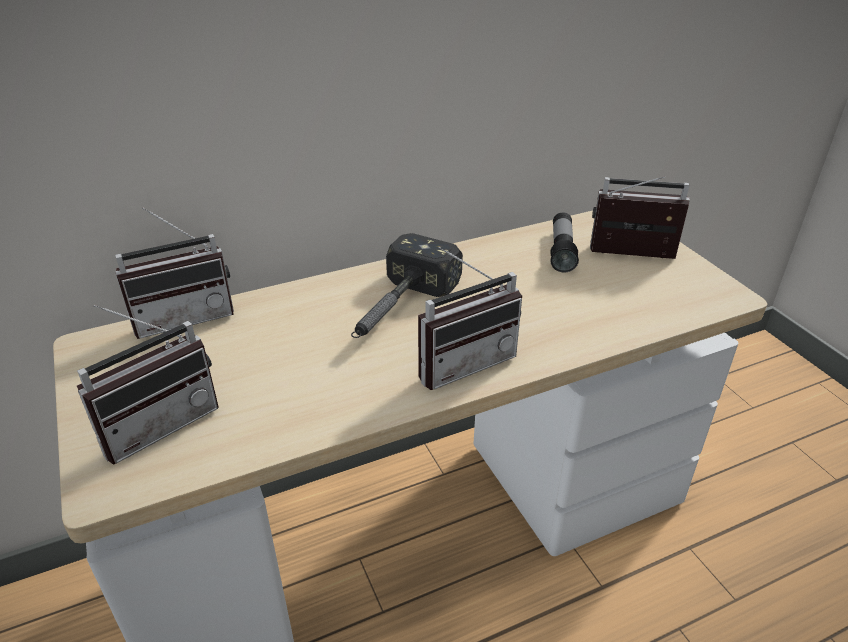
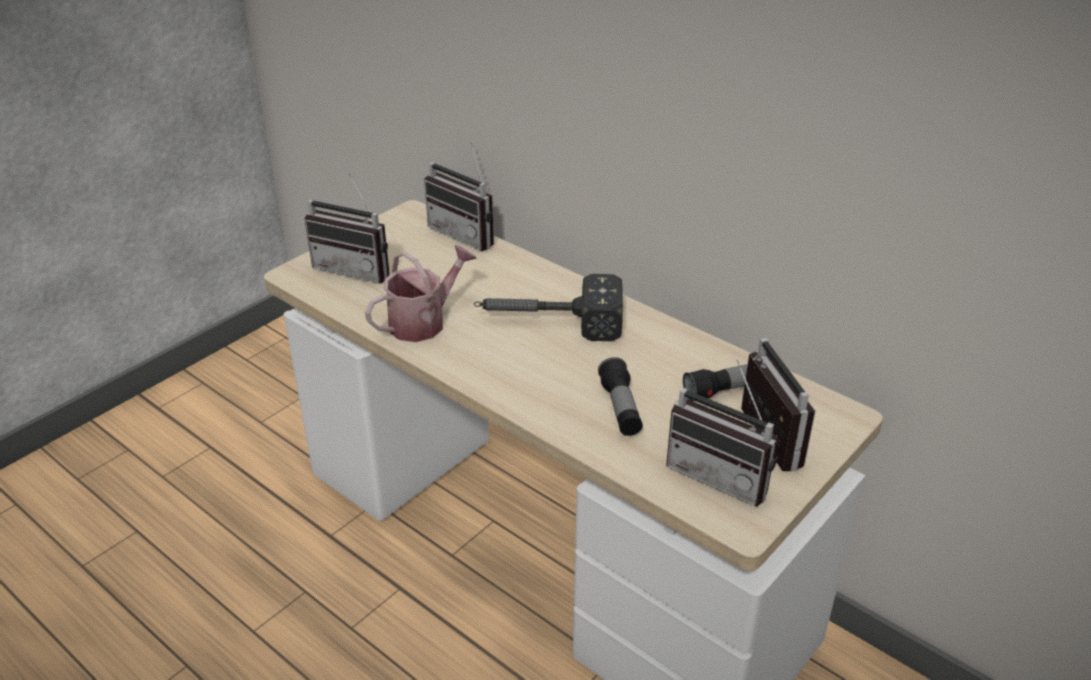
camera: 65 degrees right, 0 degrees up
(325, 393) = (423, 321): none -> watering can
(462, 361) = (503, 372): radio -> radio (722, 474)
(558, 308) = (620, 408): none -> flashlight

